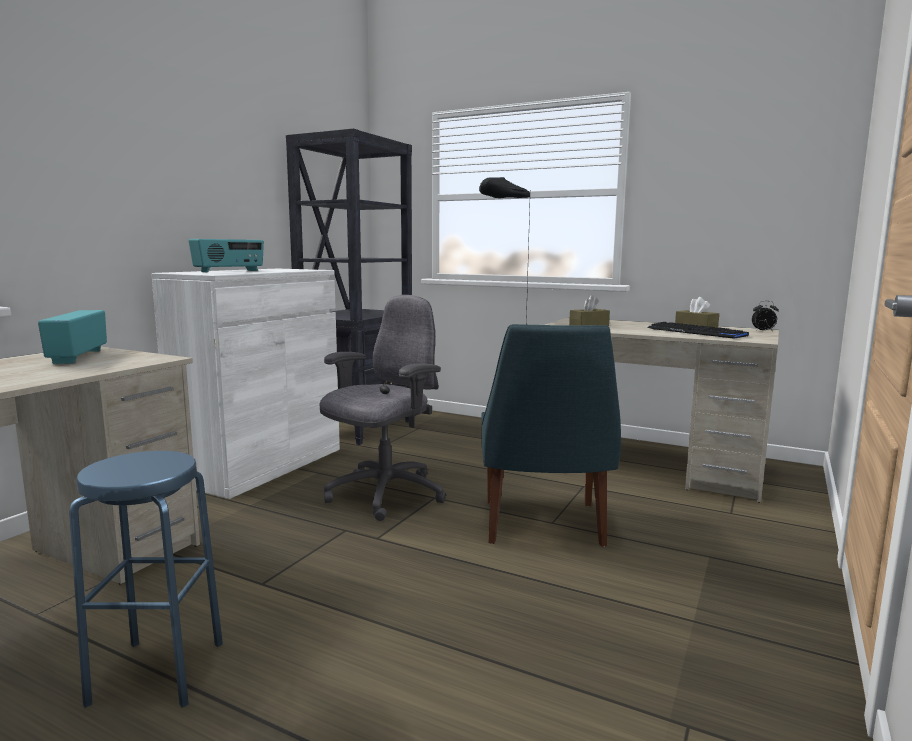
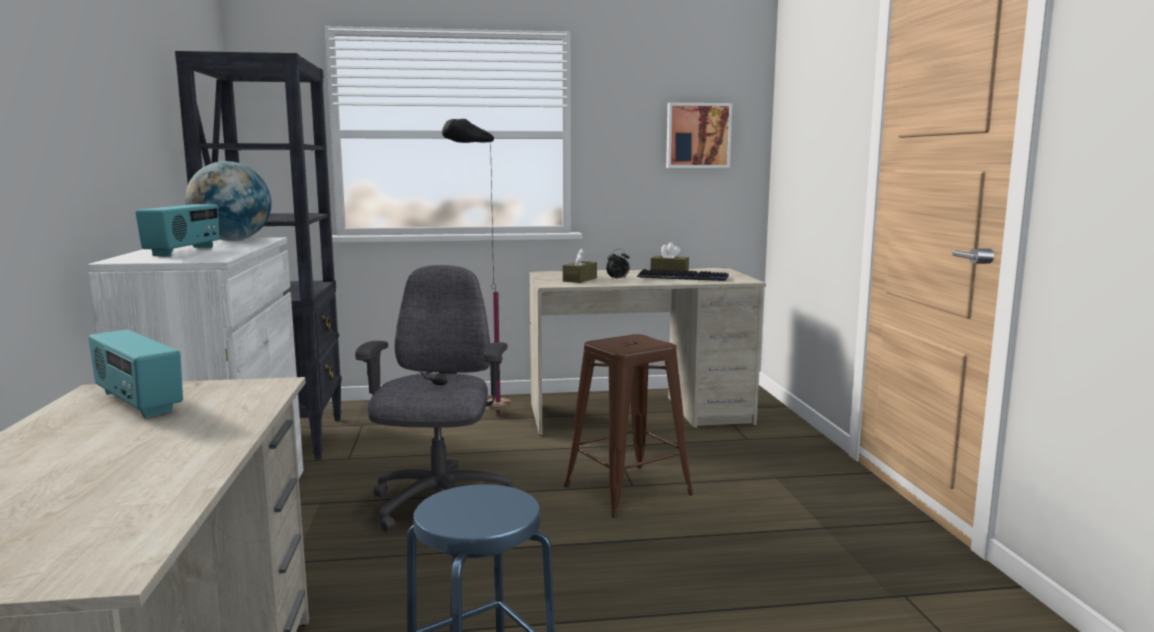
camera: 35 degrees left, 0 degrees up
(291, 269) = (232, 240): none -> globe
(543, 525) = (629, 490): blue chair -> brown stool
(763, 187) = (697, 135): none -> picture
(763, 331) = (724, 271): alarm clock -> alarm clock (618, 279)

